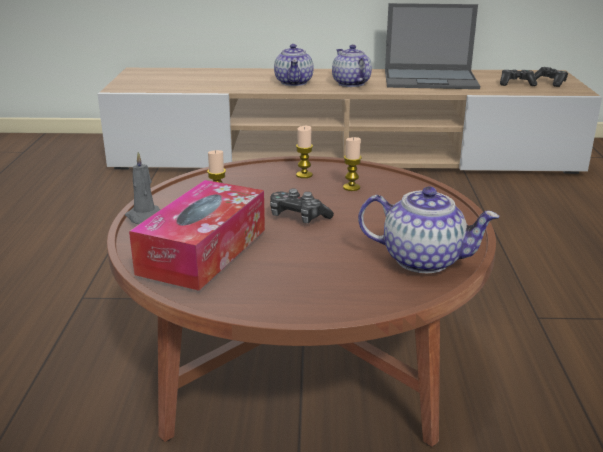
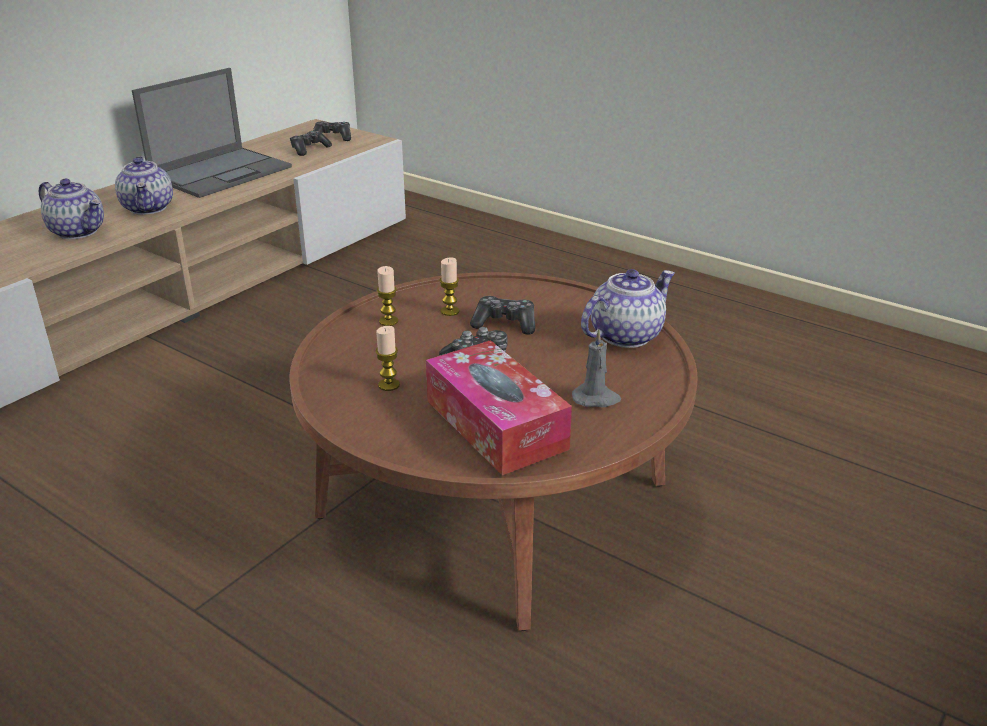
camera: 55 degrees left, 5 degrees up
(146, 218) = (379, 434): grey candle -> grey candle (596, 398)
(350, 83) = (149, 208): teapot -> teapot turned 120 degrees counterclockwise
(365, 210) = (505, 324): none -> game controller

